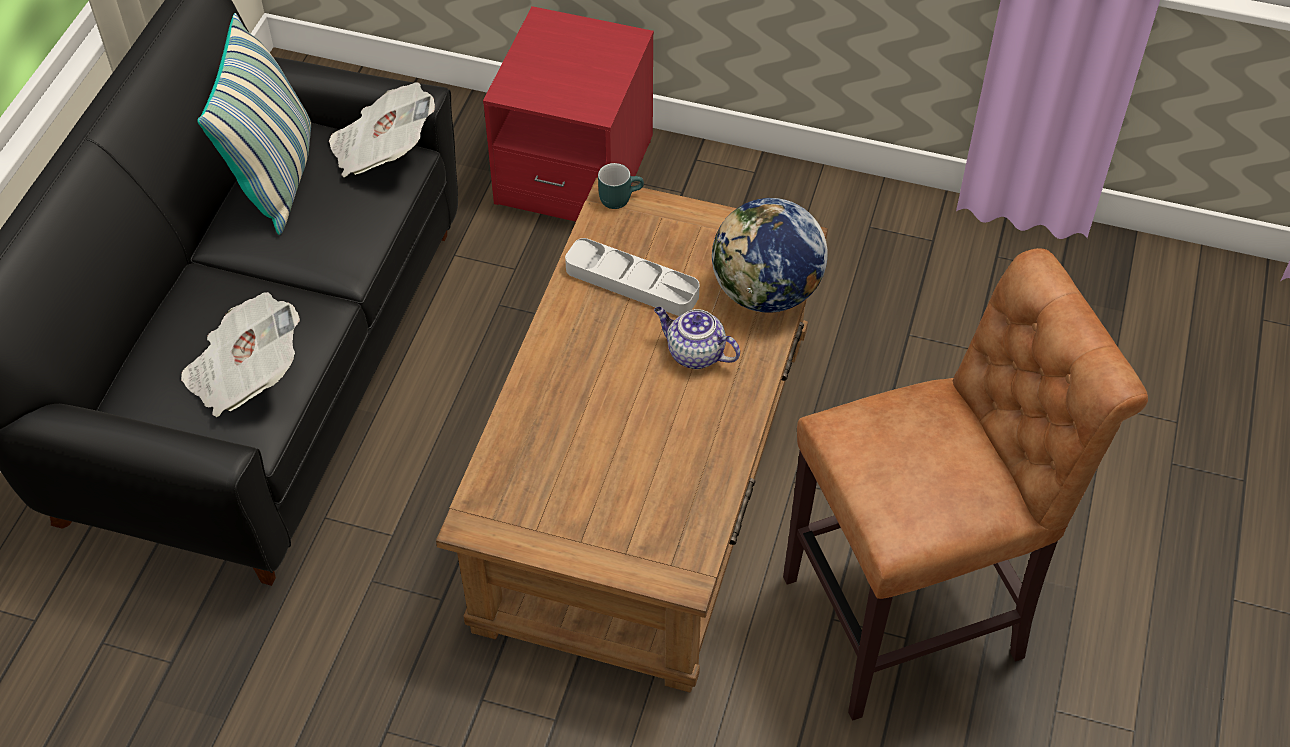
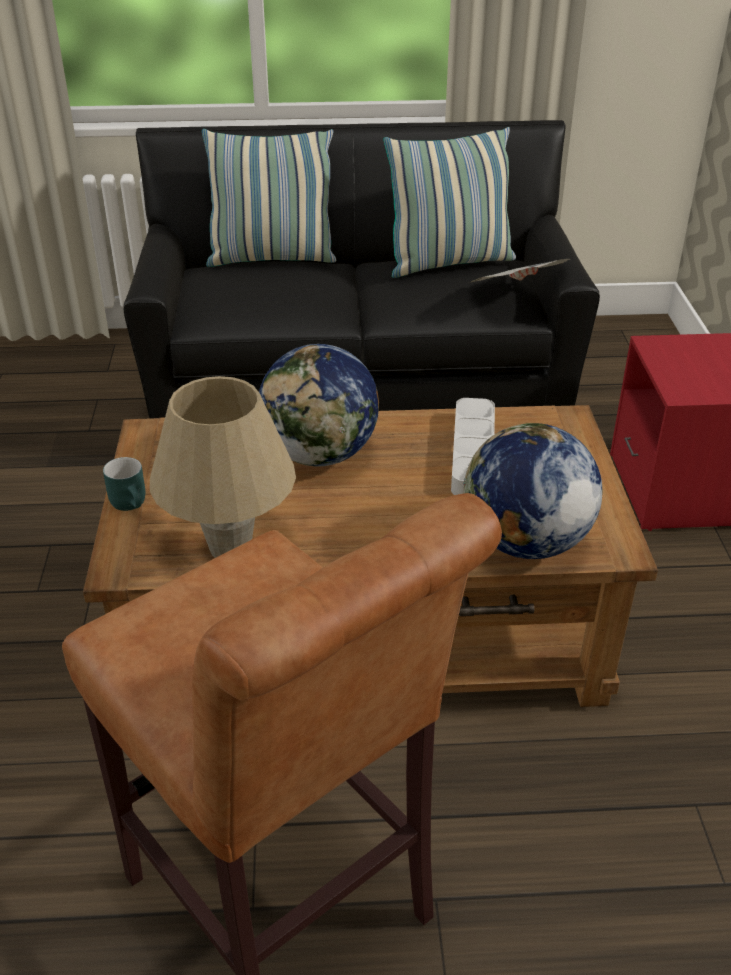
camera: 70 degrees right, 15 degrees down
(151, 329) = (272, 258): none -> pillow
(245, 374) = (247, 297): newspaper -> none
(581, 391) = (320, 455): none -> globe
(619, 196) = (575, 422): turquoise mug -> turquoise mug (133, 503)
(691, 491) = (230, 548): none -> beige table lamp
(694, 353) = (408, 511): teapot -> none

